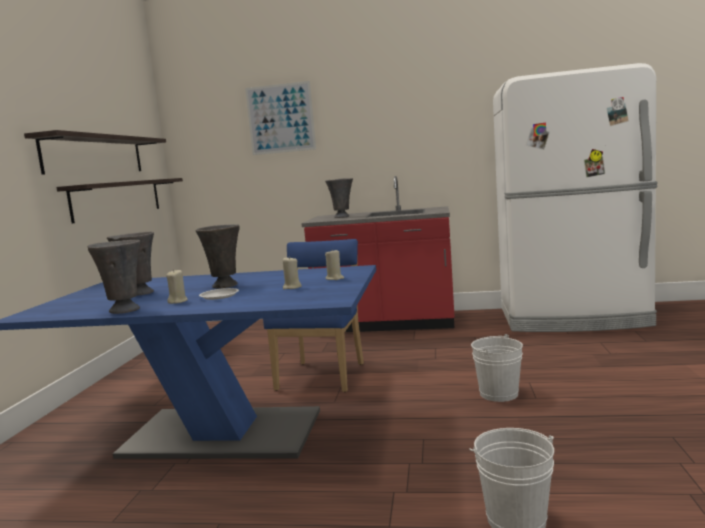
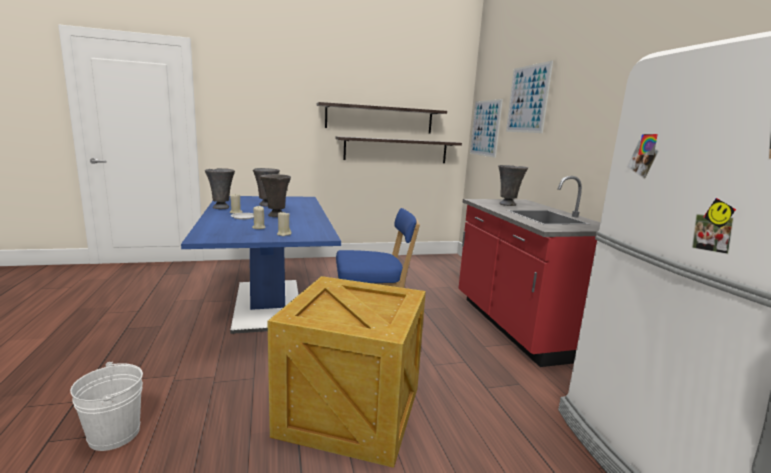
camera: 65 degrees right, 5 degrees up
(205, 156) = (485, 128): none -> picture
(498, 393) = (352, 412): white bucket -> crate

